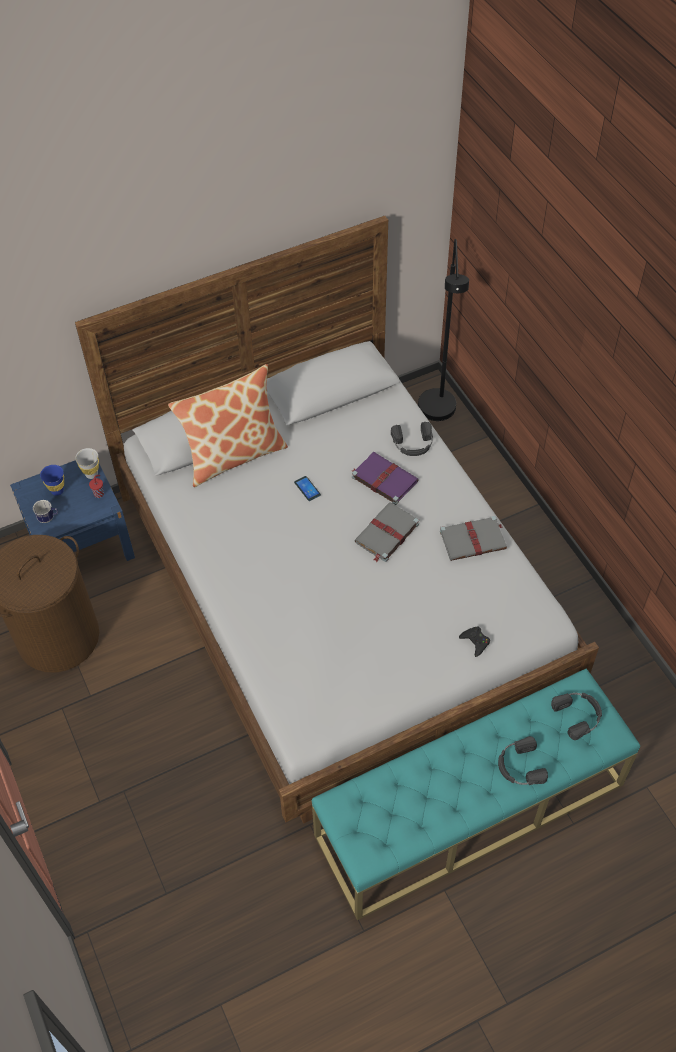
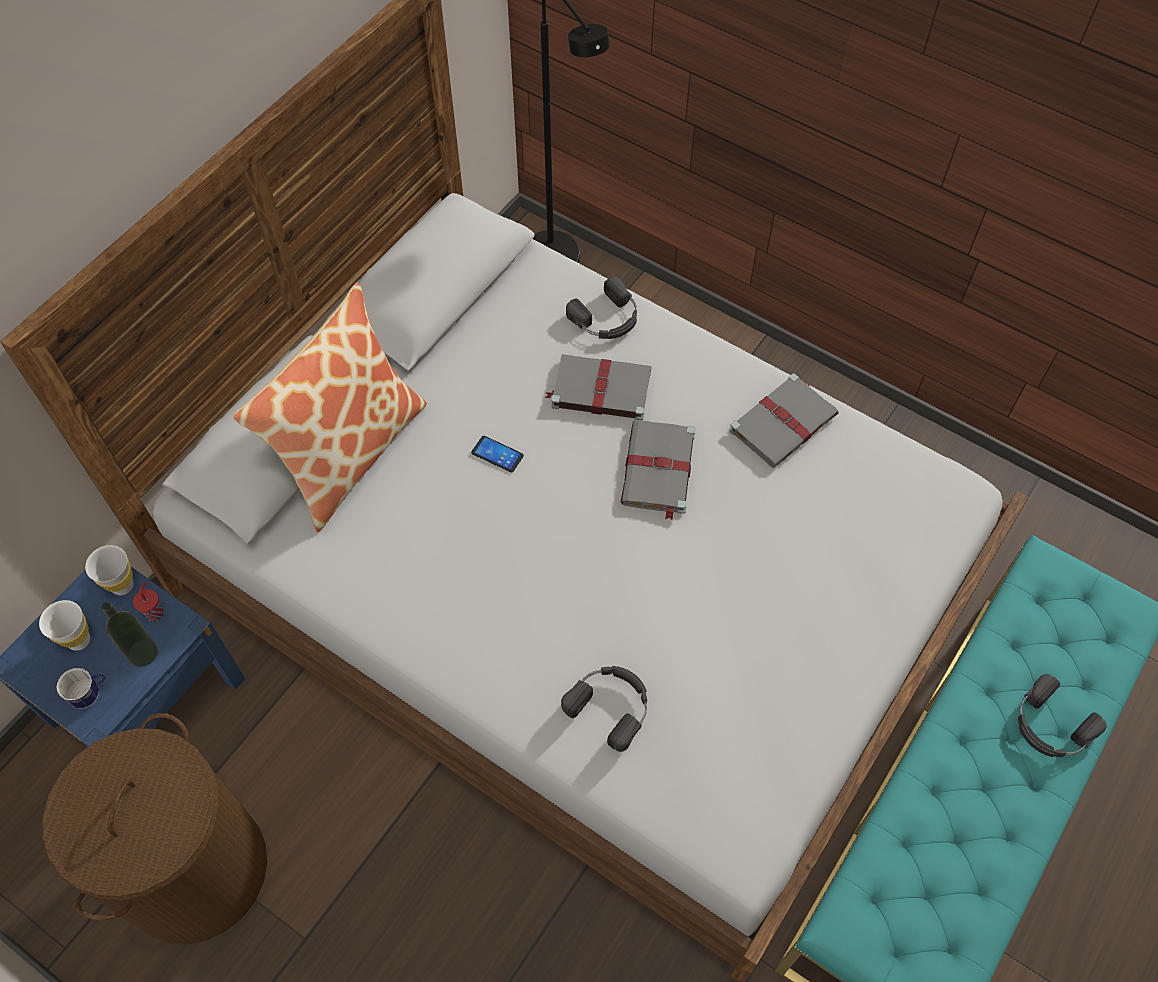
camera: 30 degrees left, 5 degrees up
(57, 490) = (79, 640): blue cup -> white cup
(82, 510) = (143, 653): none -> bottle
(383, 479) = (599, 389): purple book -> grey book
(475, 642) = (888, 573): black game controller -> none
(578, 715) = (1073, 608): black headphones -> black headphones (611, 705)

